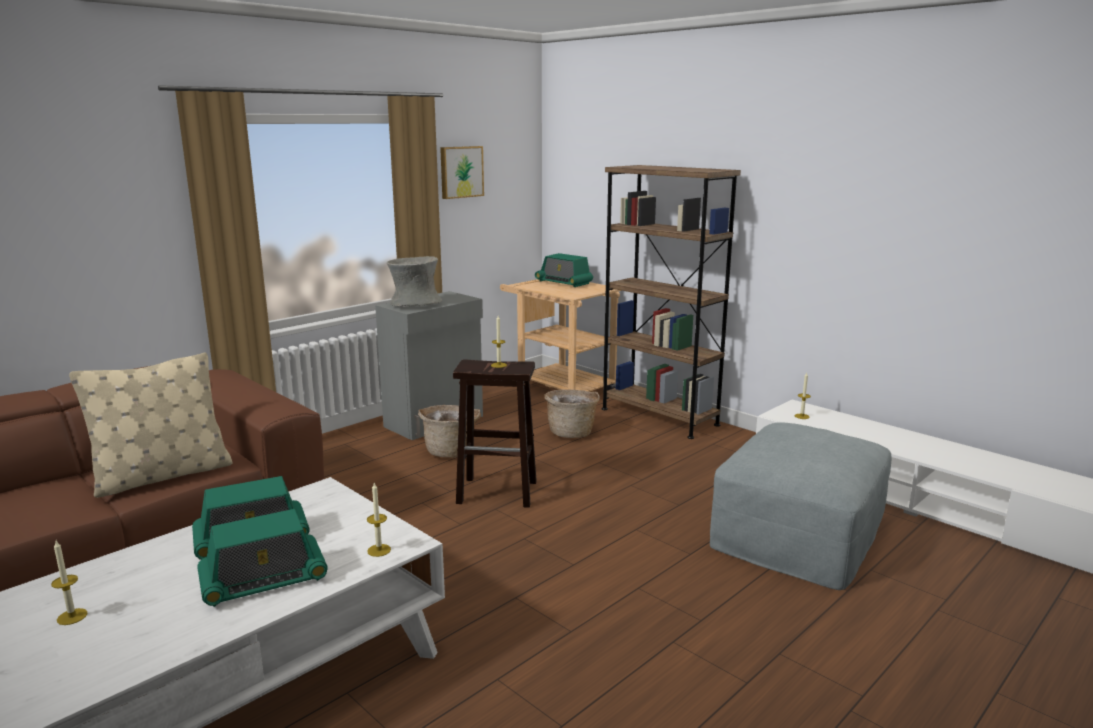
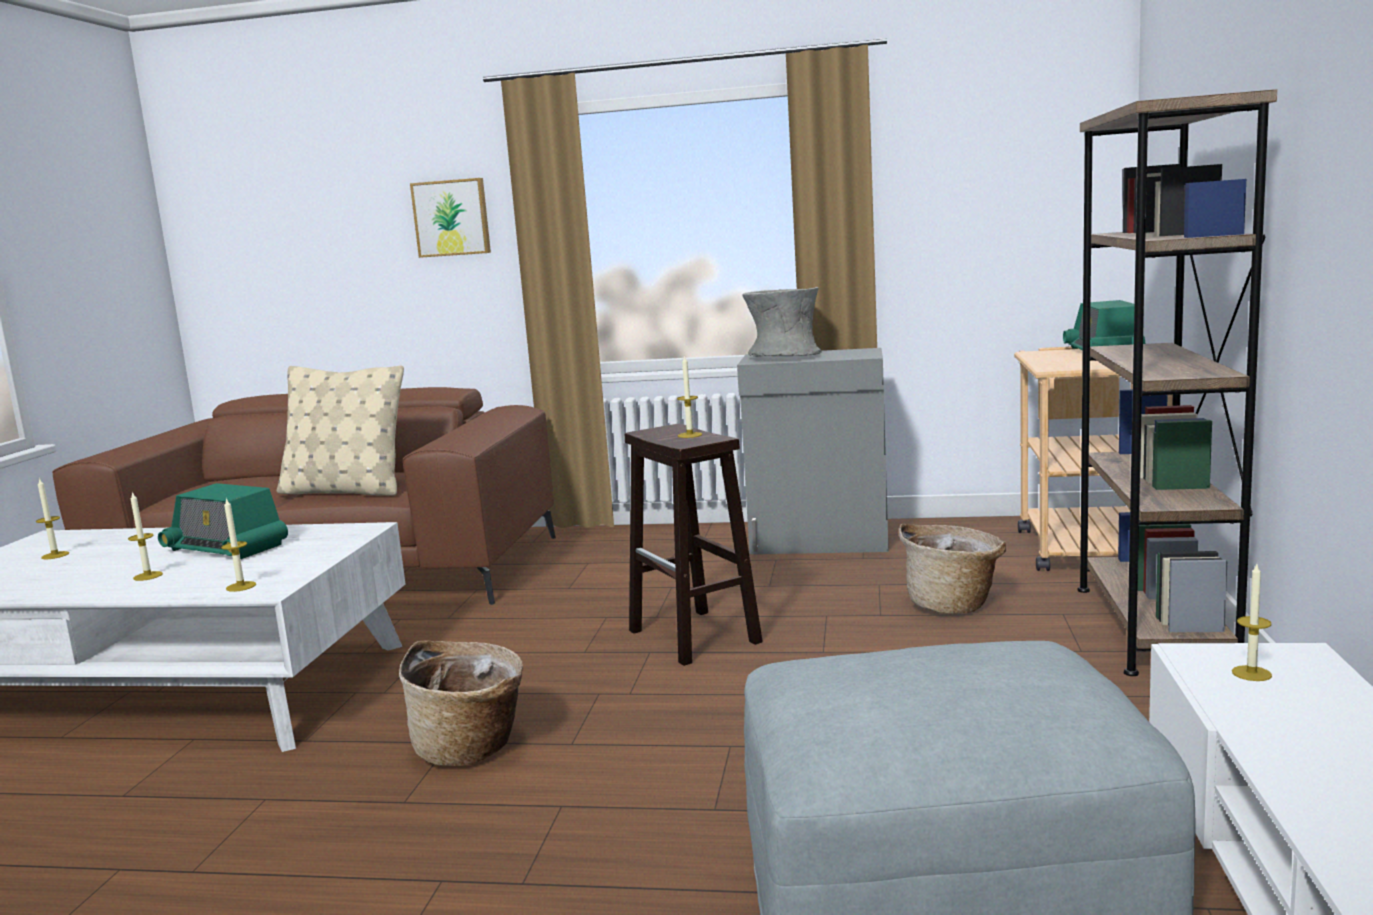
camera: 55 degrees right, 5 degrees down
(264, 580) = (148, 576): radio -> candle
(451, 451) = (758, 578): basket -> basket (471, 748)
(460, 172) = (941, 161): picture -> picture (452, 218)

